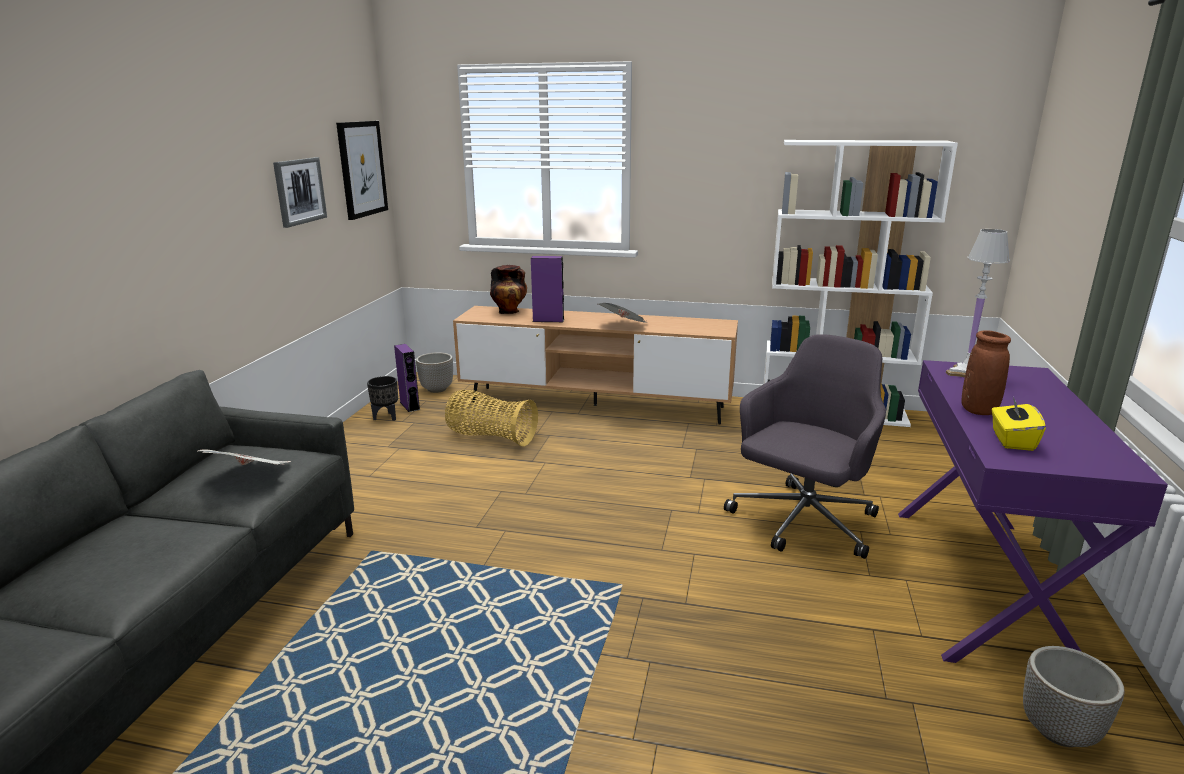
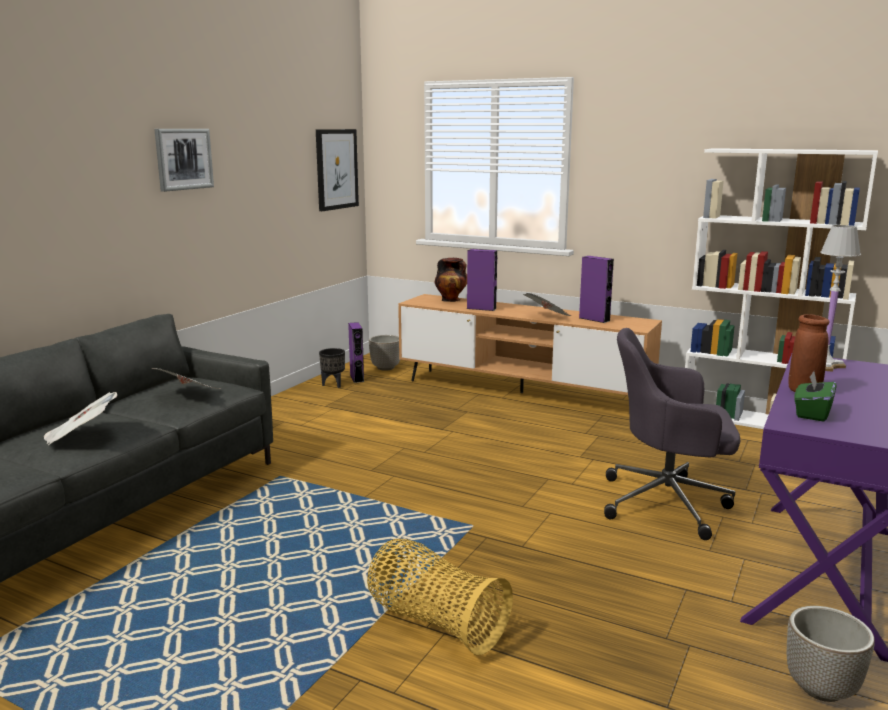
camera: 15 degrees right, 5 degrees down
(125, 567) = (81, 437): none -> newspaper
(299, 191) = (275, 183): picture -> picture (183, 159)
(490, 437) = (414, 407): basket -> basket (435, 622)
(672, 324) = (594, 319): none -> purple speaker
(802, 522) = (668, 503): grey office chair -> grey office chair turned 135 degrees counterclockwise
(1012, 440) = (812, 413): yellow tissue box -> green tissue box

